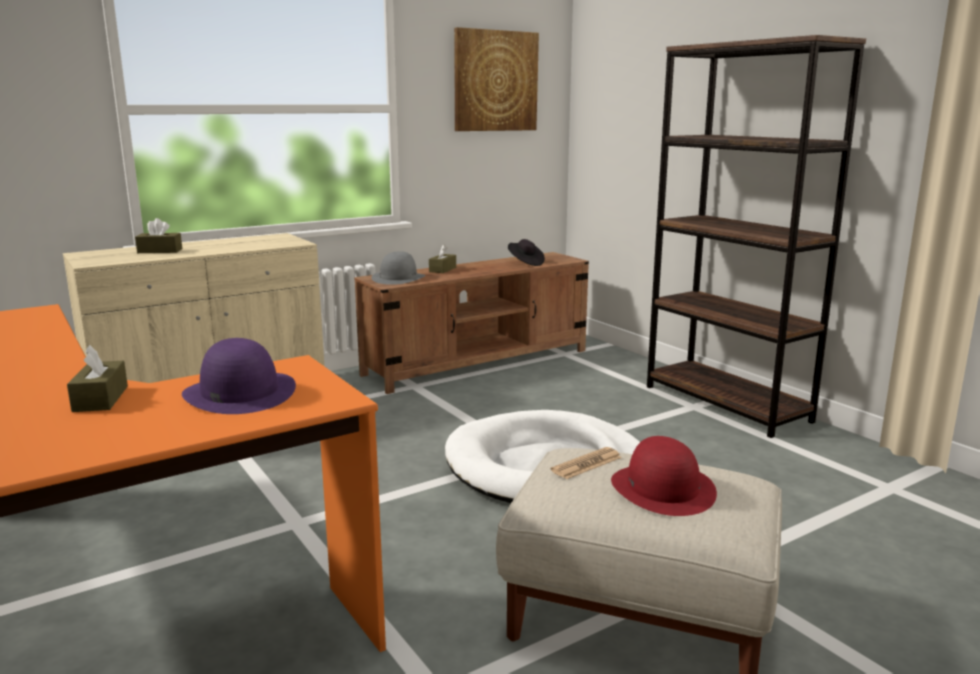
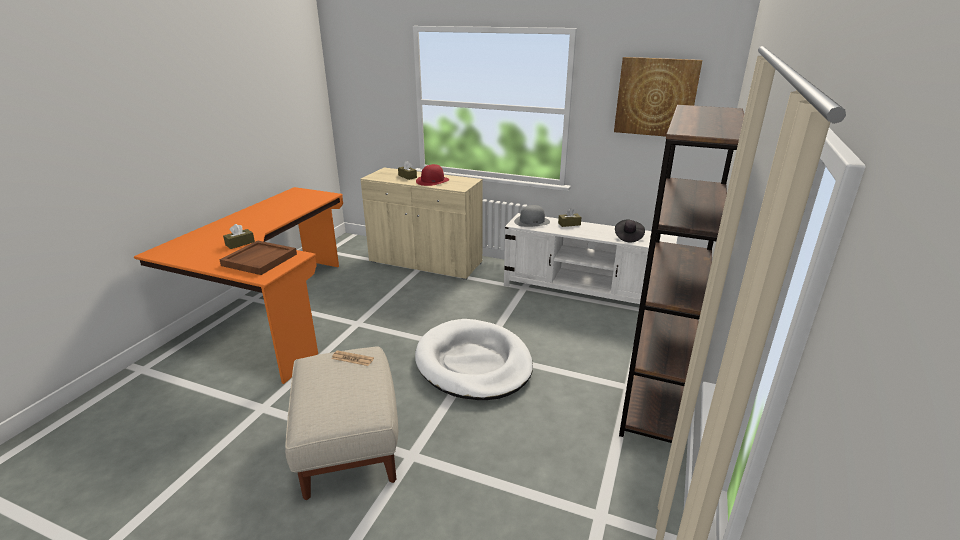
camera: 55 degrees right, 10 degrees up
(239, 393) = (259, 259): purple hat -> brown tray
(478, 362) = (584, 290): brown tv stand -> white tv stand
(663, 489) = (339, 387): red hat -> red hat (432, 181)

